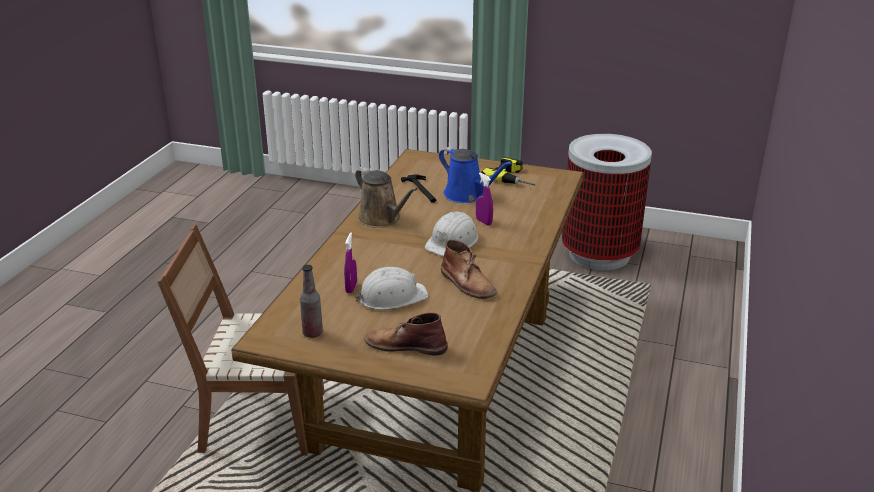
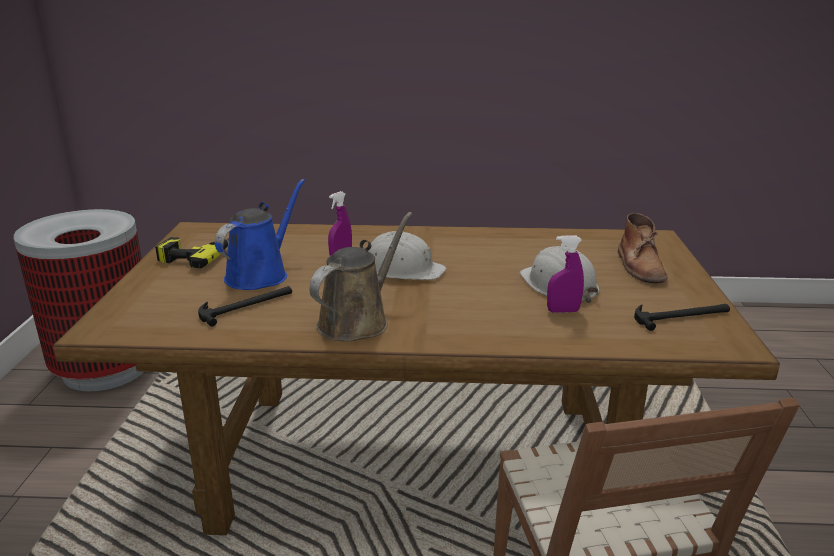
camera: 105 degrees left, 5 degrees down
(312, 333) = (681, 316): bottle -> hammer
(467, 283) = (495, 252): brown boot -> none

